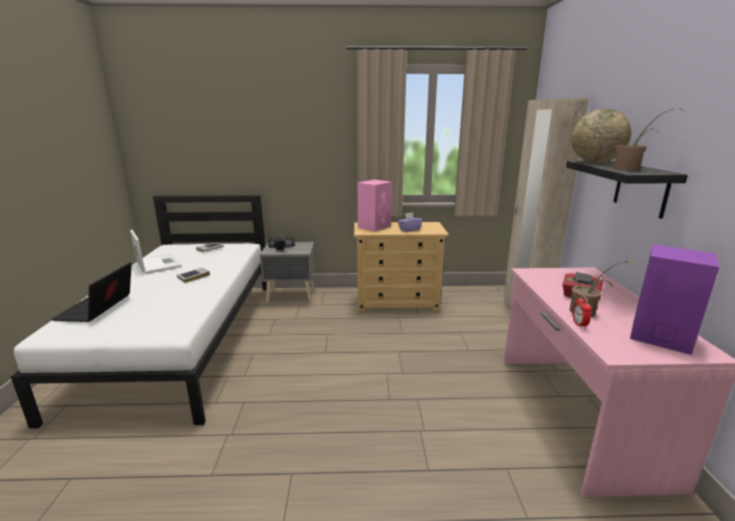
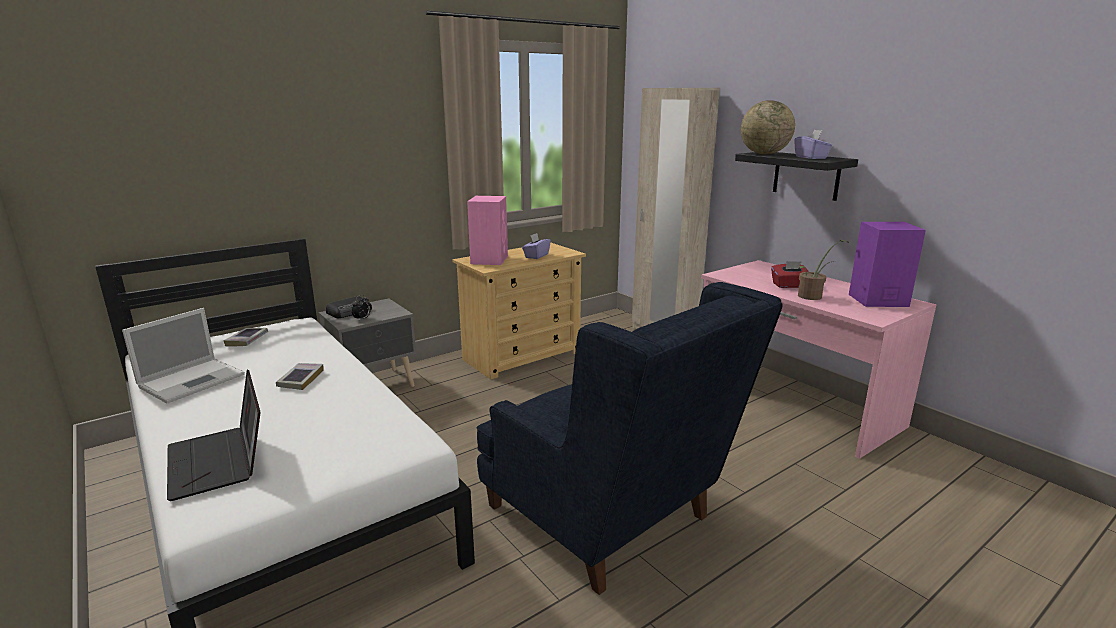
camera: 35 degrees left, 0 degrees up
(158, 264) = (193, 380): laptop -> laptop turned 105 degrees clockwise
(306, 439) = (610, 520): none -> blue armchair
(579, 325) = (823, 306): alarm clock -> none
(630, 169) = (811, 157): potted plant -> purple tissue box

